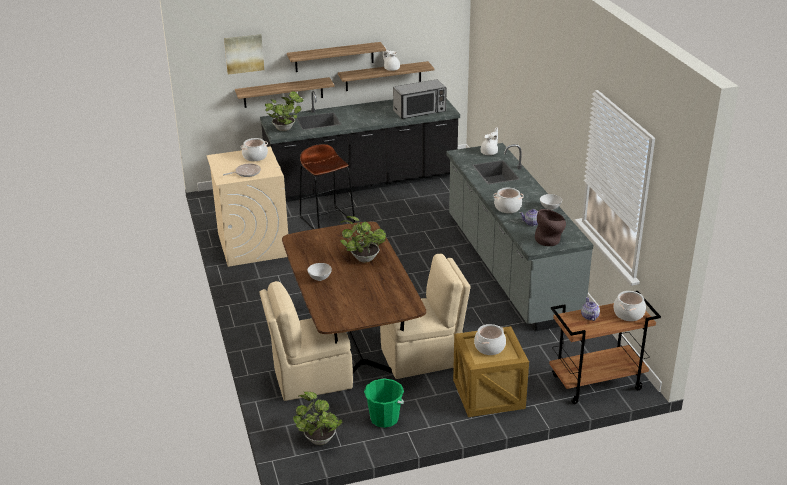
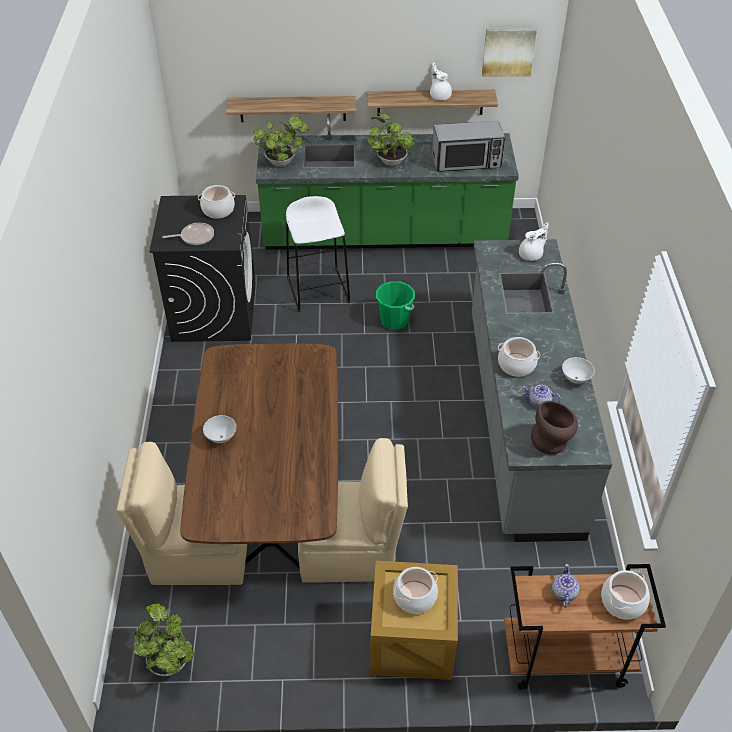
camera: 15 degrees right, 15 degrees up
(244, 53) = (240, 54): picture -> picture (508, 51)
(252, 244) = (214, 311): beige washing machine -> black washing machine
(327, 220) = (318, 290): brown stool -> white stool
(334, 57) = (363, 71): shelf -> none
(362, 182) = (384, 234): black counter -> green counter
(363, 258) = (292, 411): potted plant -> potted plant (390, 161)
(384, 418) = (262, 648): green bucket -> green bucket (394, 320)

